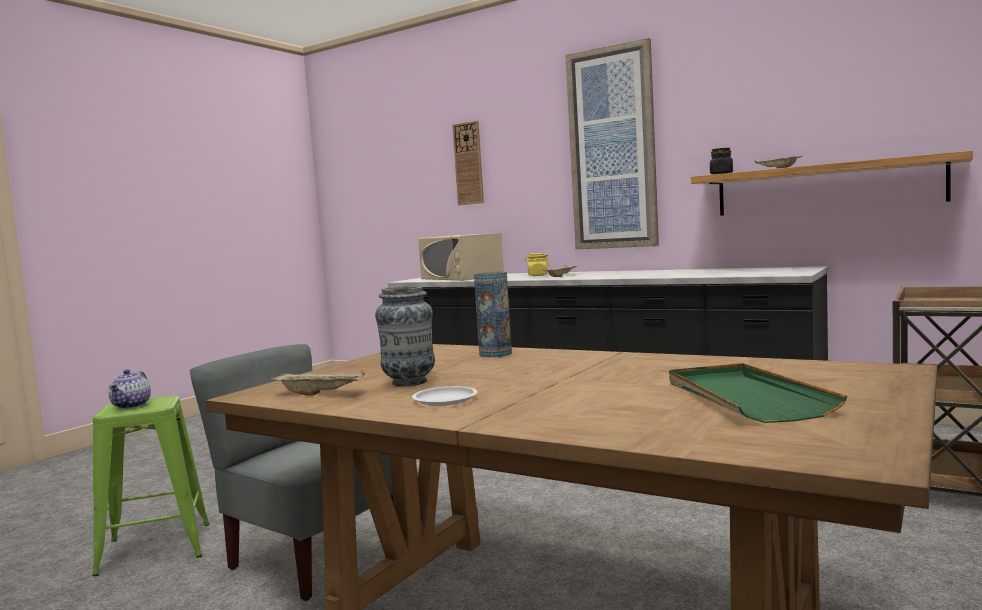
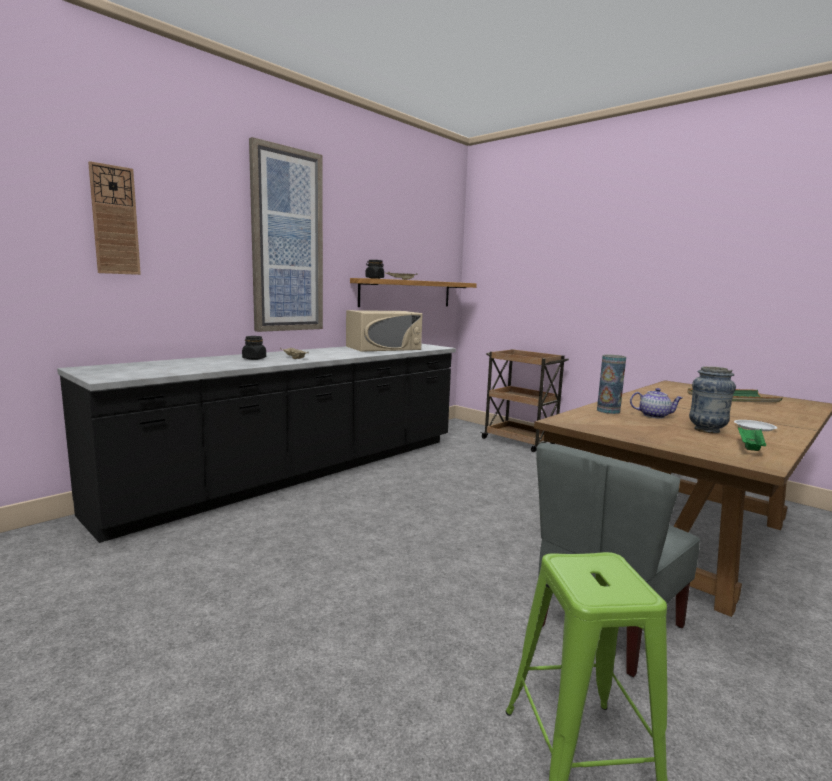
camera: 80 degrees left, 5 degrees up
(132, 405) = (603, 581): teapot -> teapot (654, 416)
(321, 394) = (749, 447): beige tray -> green tray
(461, 277) = (163, 367): beige microwave -> beige microwave (383, 348)
(537, 275) = (254, 359): yellow jar -> black jar

